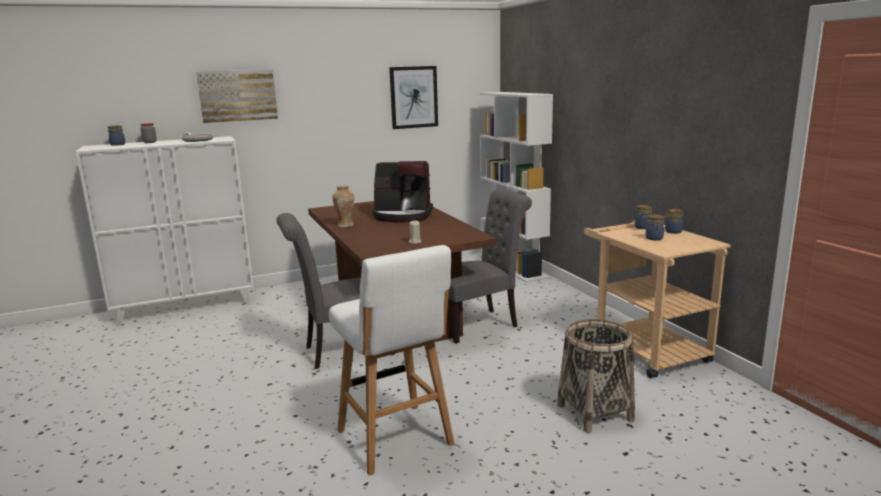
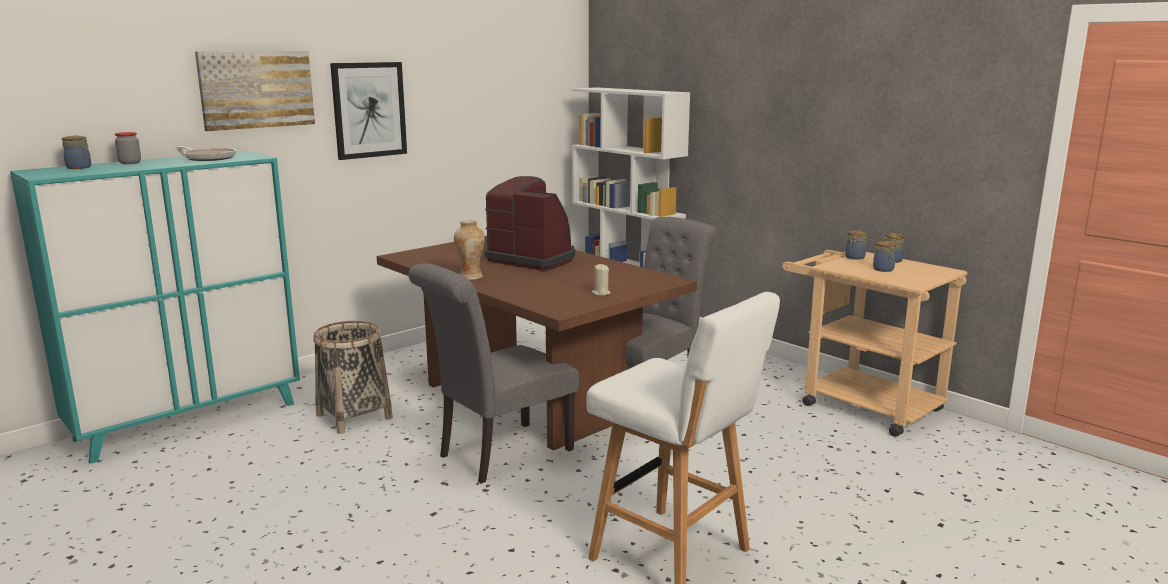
camera: 20 degrees left, 0 degrees up
(186, 307) = (189, 421): white cabinet -> turquoise cabinet
(403, 215) = (533, 259): coffee machine -> coffee machine turned 135 degrees counterclockwise
(413, 97) = (489, 93): picture -> picture (369, 110)
(594, 412) = (870, 484): basket -> basket (354, 416)

